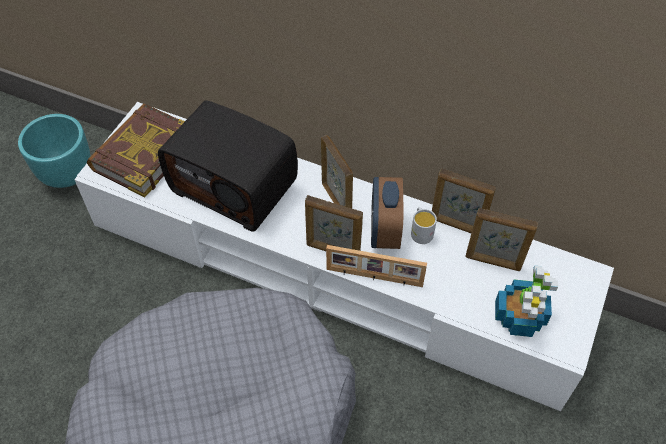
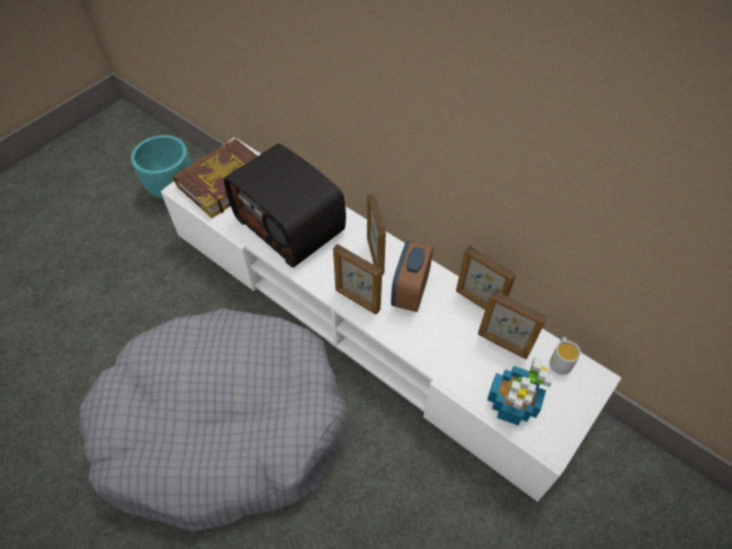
camera: 15 degrees right, 0 degrees up
(374, 278) = (386, 333): picture frame -> none
(421, 231) = (443, 300): white mug -> white mug (560, 360)

